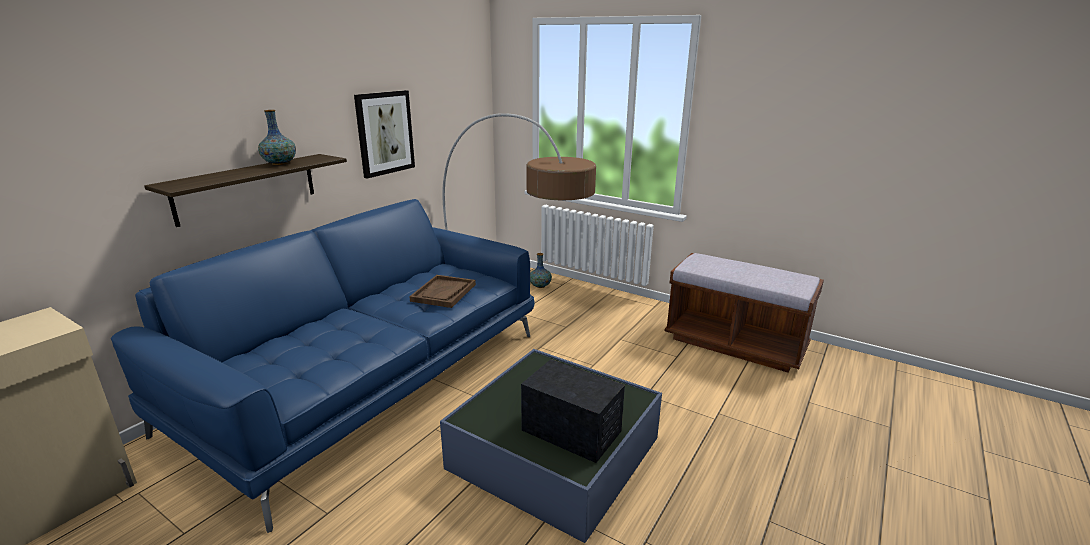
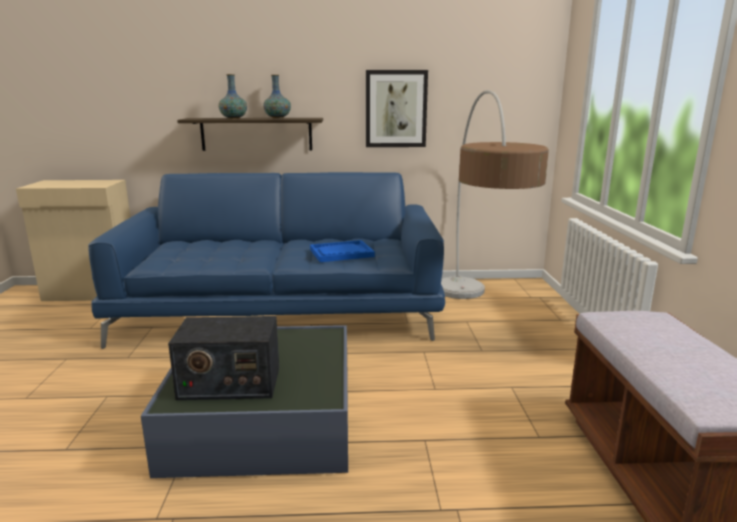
camera: 55 degrees right, 5 degrees down
(444, 293) = (341, 253): brown tray -> blue tray
(540, 286) = (534, 311): vase -> vase (233, 118)
(572, 431) = (229, 383): radio -> radio turned 90 degrees clockwise

